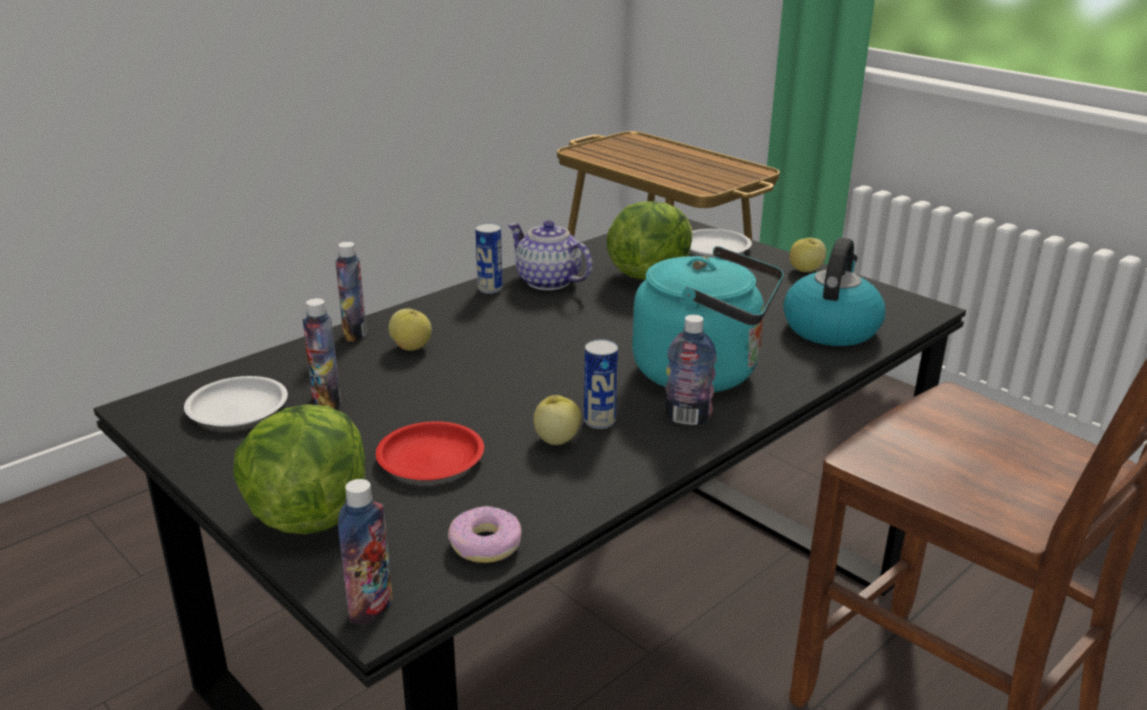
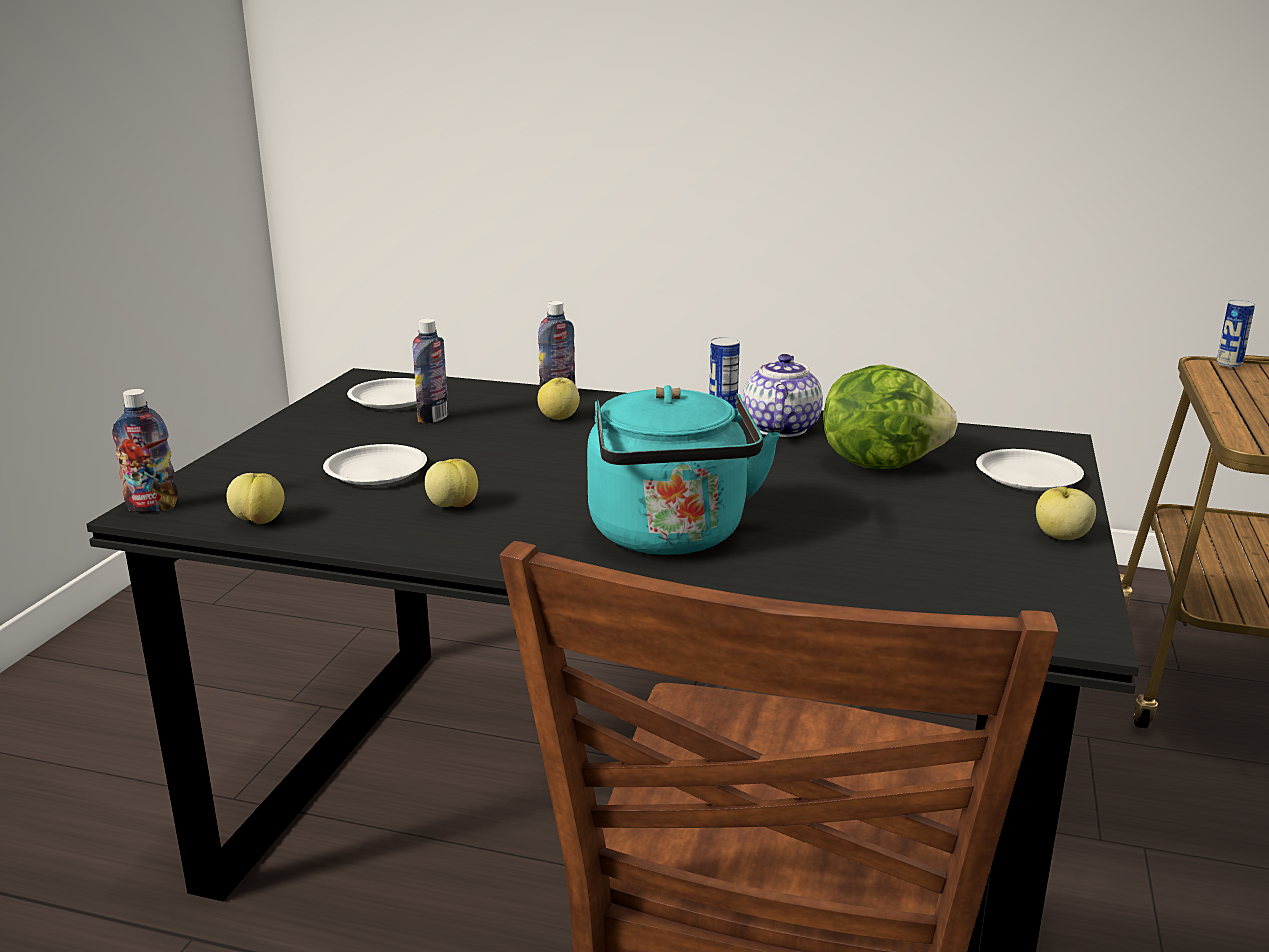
camera: 60 degrees right, 5 degrees down
(308, 514) = (261, 458): lettuce -> none
(429, 458) = (376, 471): red plate -> white plate
(485, 544) = (259, 521): donut -> apple
(599, 421) = (507, 514): can -> can (1229, 364)
(687, 418) = (558, 549): bottle -> none
(830, 328) = (901, 581): kettle -> none

